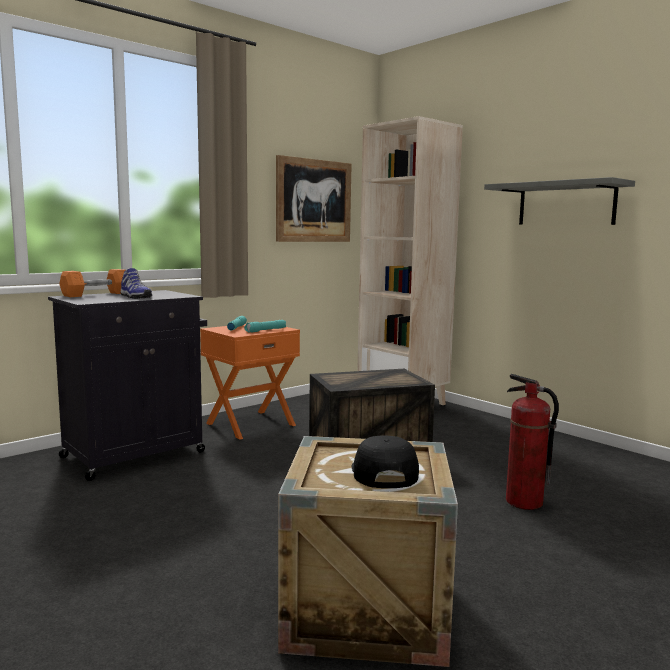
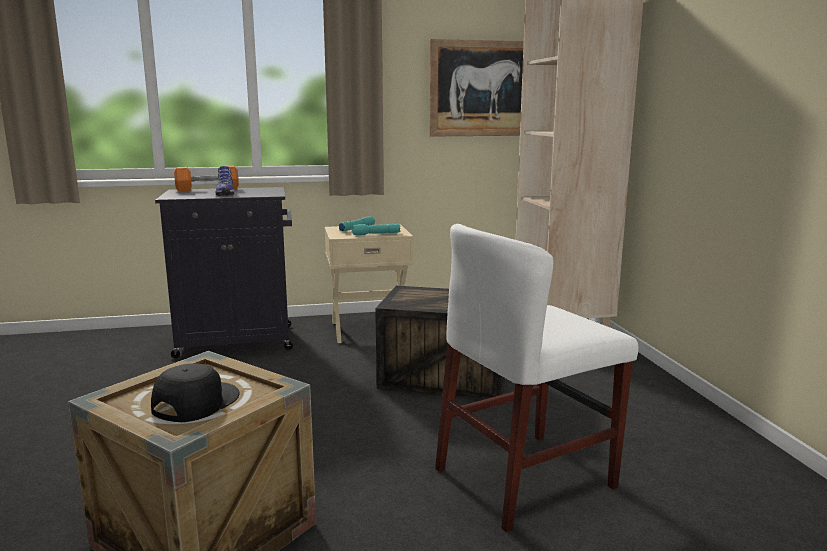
camera: 30 degrees right, 5 degrees up
(250, 424) = (368, 329): orange nightstand -> beige nightstand
(524, 502) = (525, 478): fire extinguisher -> white chair
(566, 204) = (741, 88): grey shelf -> none

